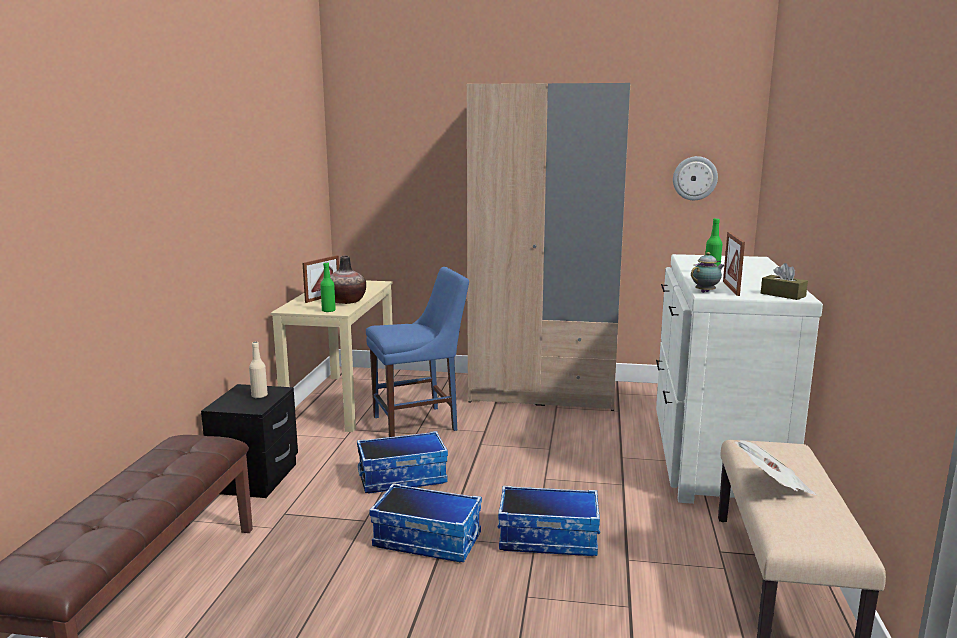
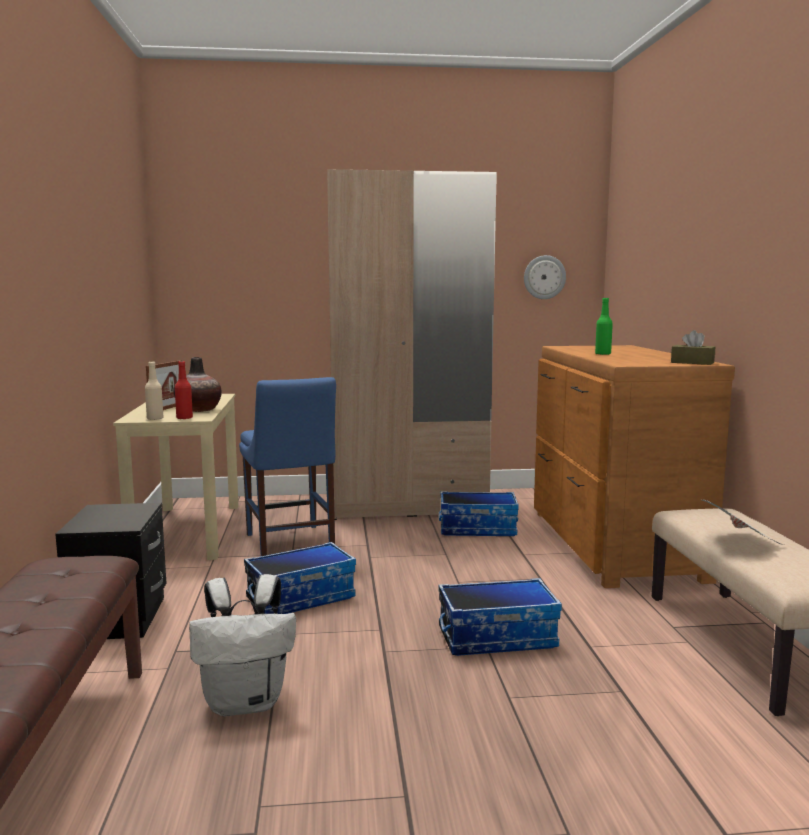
camera: 15 degrees left, 5 degrees down
(259, 396) = (124, 513): beige bottle -> beige bottle (155, 419)
(317, 566) = (246, 702): none -> white backpack
(328, 311) = (184, 418): green bottle -> red bottle
(419, 423) = (290, 543): blue chair -> blue chair turned 105 degrees clockwise
(428, 540) = (366, 657): storage box -> storage box (478, 529)
(706, 292) = (620, 363): teapot -> none
(714, 456) = (611, 545): white dresser -> brown dresser
(731, 288) = (638, 361): picture frame -> none

